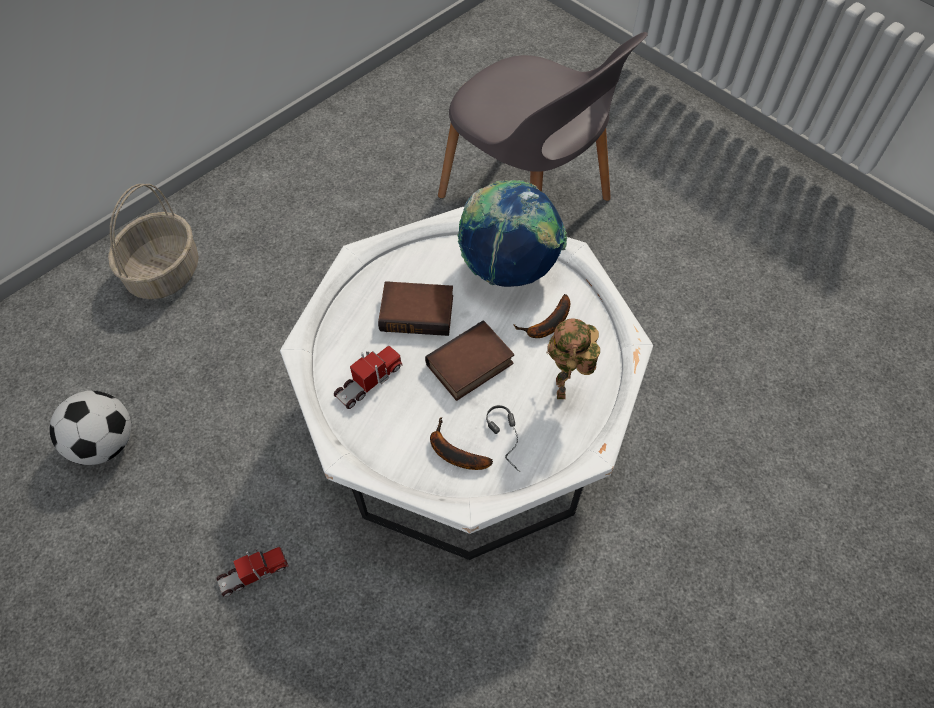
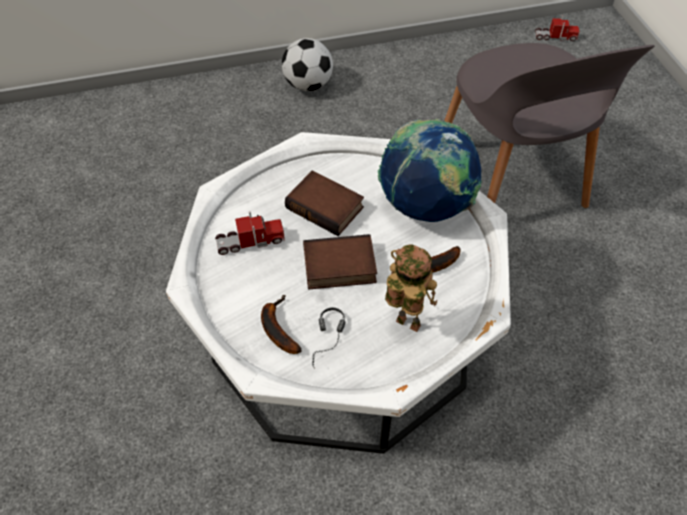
camera: 30 degrees right, 5 degrees down
(105, 443) = (76, 216): football -> football (308, 85)
(164, 272) = (195, 117): basket -> none
(253, 573) = (108, 360): toy truck -> toy truck (555, 37)
(564, 390) = (405, 325): toy robot -> toy robot turned 90 degrees clockwise

